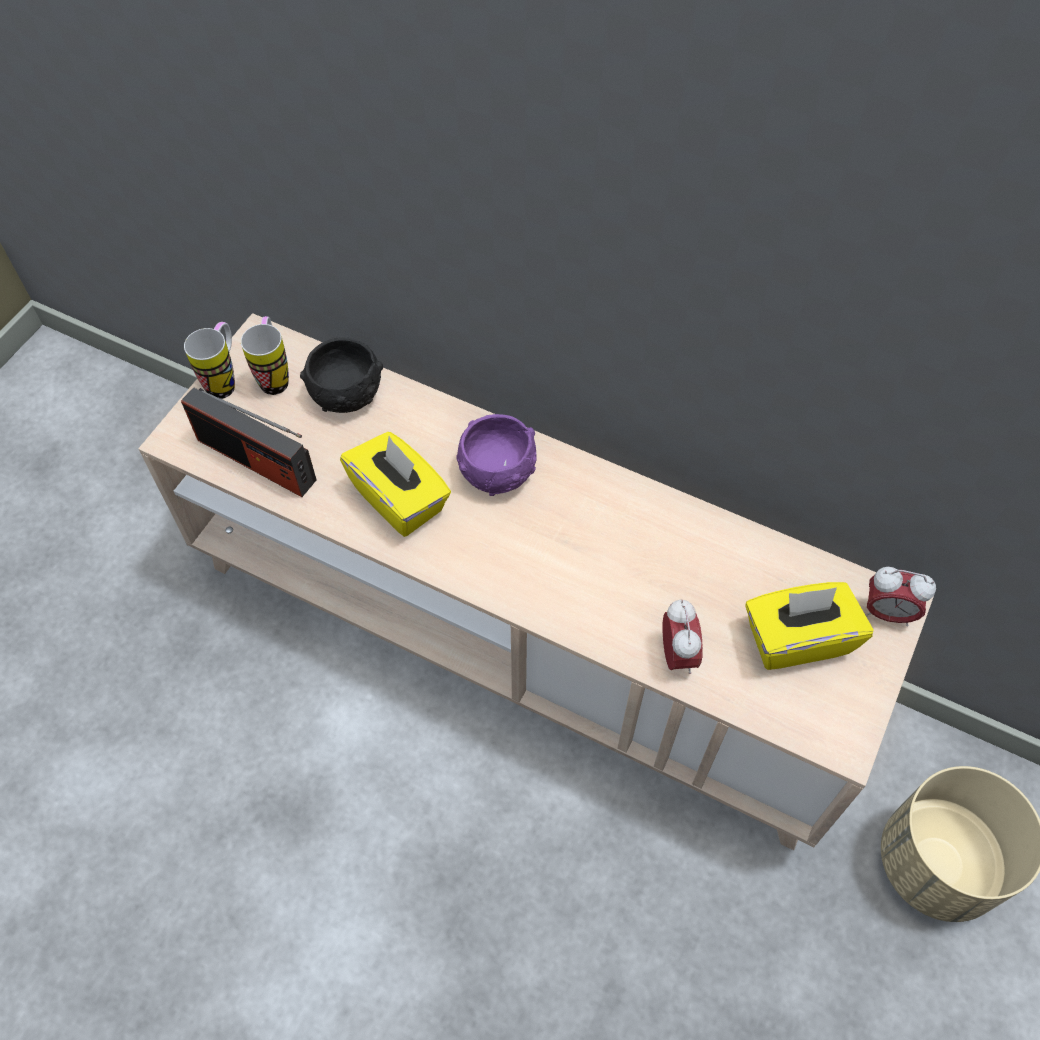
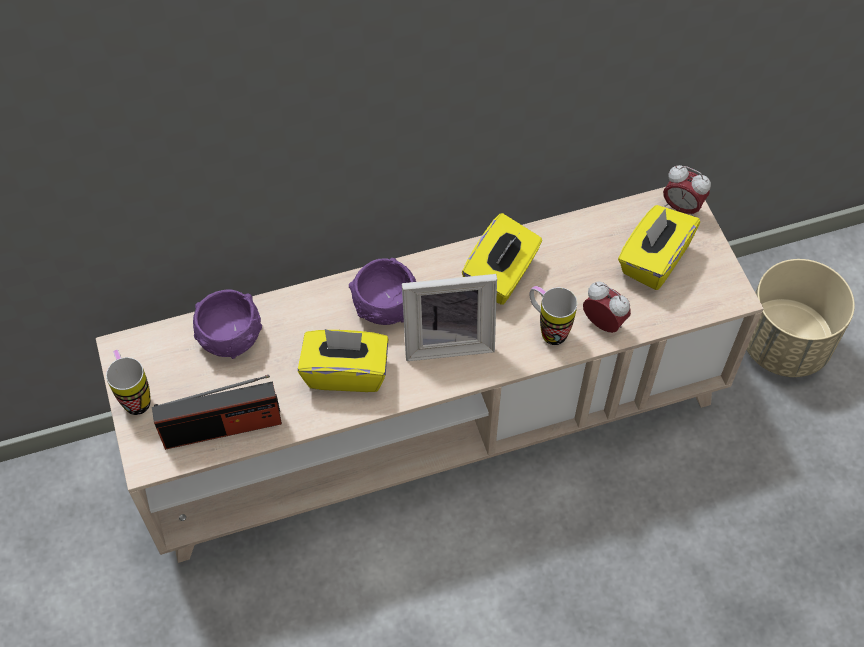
camera: 45 degrees left, 0 degrees up
(275, 376) = (166, 365): mug -> mug (547, 329)
(346, 393) = (230, 336): black bowl -> purple bowl
(516, 545) = (448, 340): none -> picture frame
(629, 529) = (501, 275): none -> yellow tissue box
(887, 613) = (681, 207): alarm clock -> alarm clock turned 60 degrees clockwise

